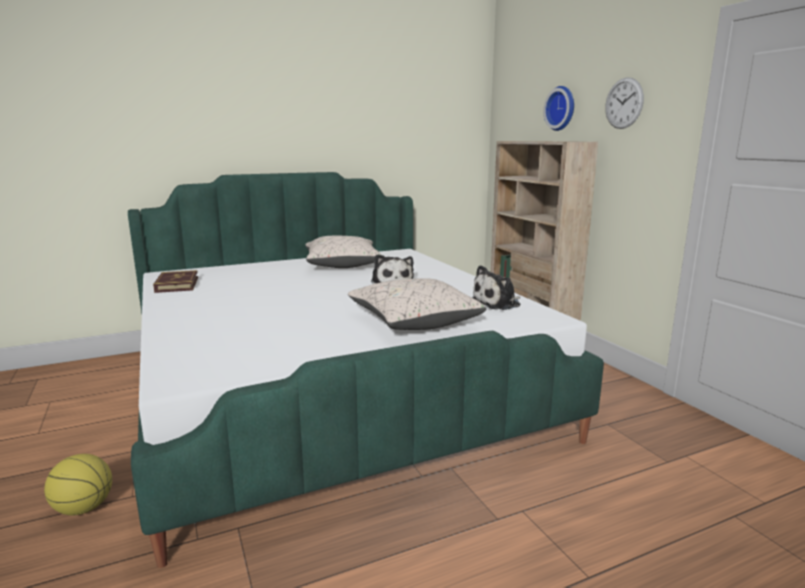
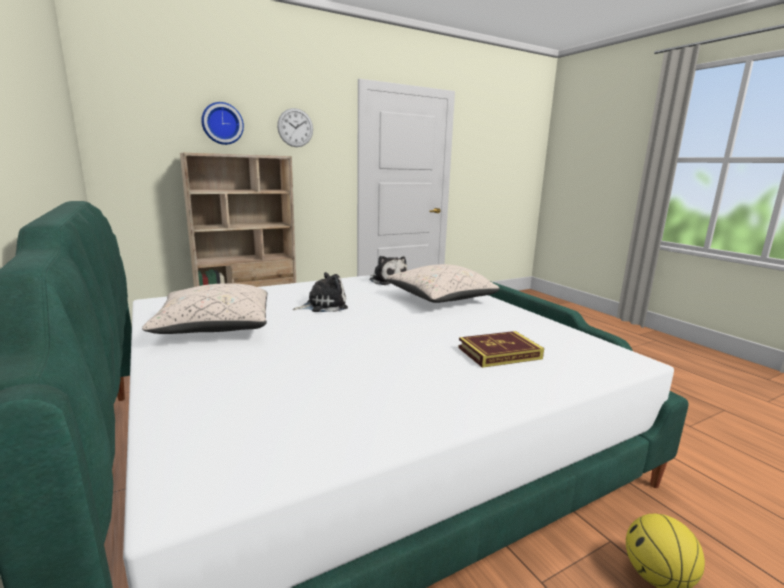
camera: 95 degrees left, 0 degrees up
(177, 285) = (303, 443): book -> book (499, 353)

